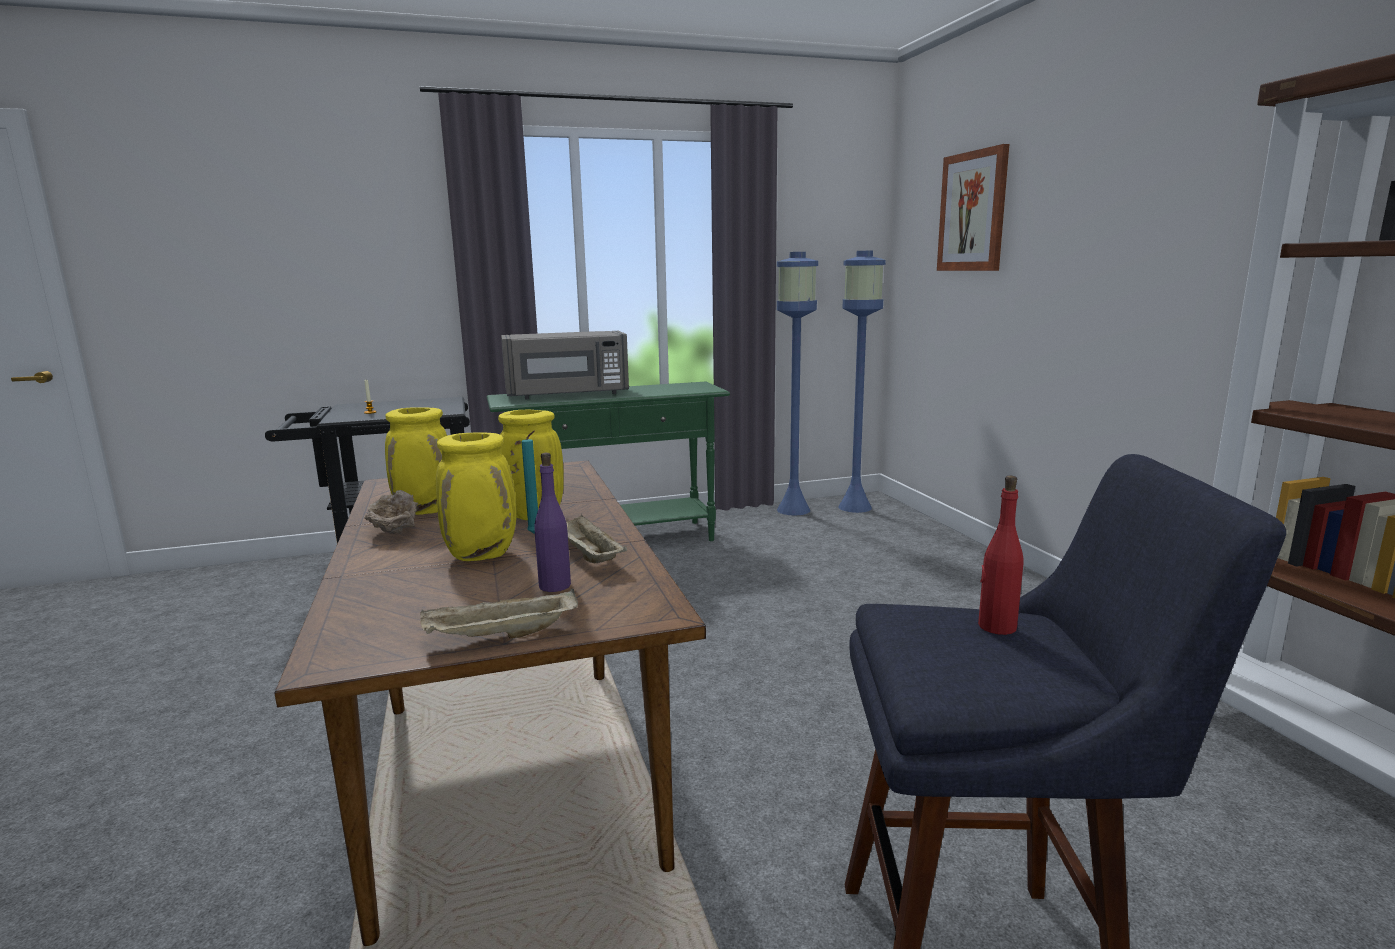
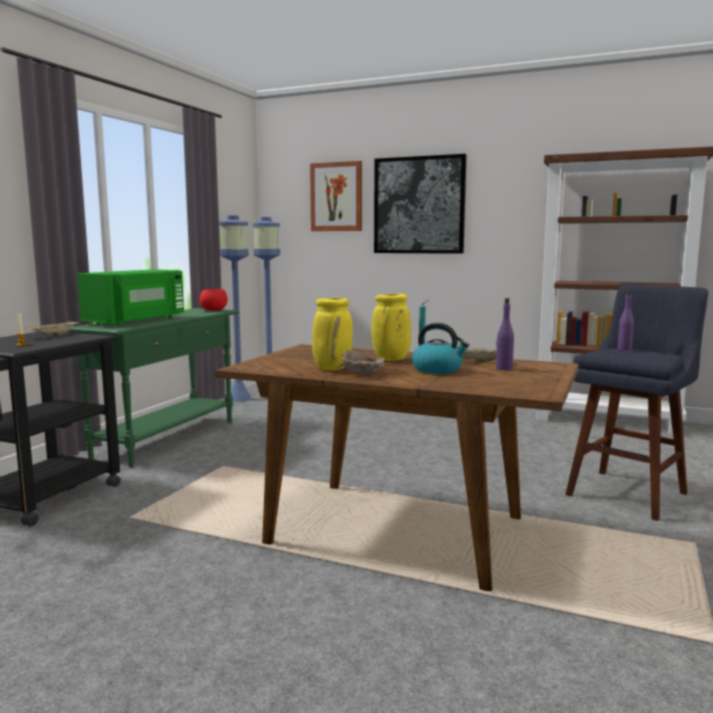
camera: 50 degrees left, 5 degrees down
(483, 555) = (438, 370): yellow vase -> kettle
(500, 637) = (551, 378): beige tray -> beige tray (54, 335)
(567, 394) = (138, 321): grey microwave -> green microwave
(700, 388) = (214, 310): none -> red bowl
(996, 626) = (624, 349): red bottle -> purple bottle
(1082, 221) = (419, 205): none -> picture

